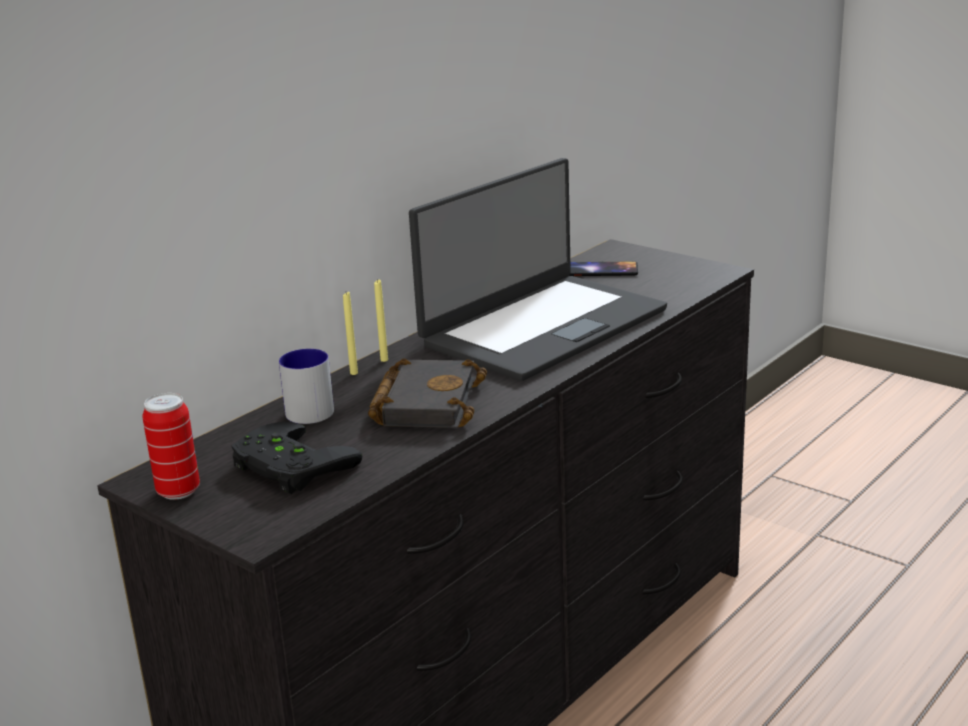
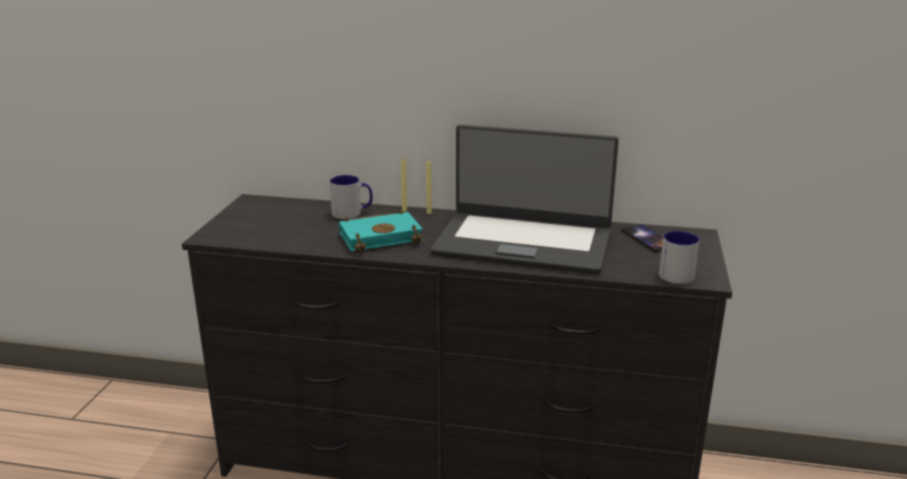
camera: 60 degrees right, 0 degrees up
(178, 491) = (243, 209): can -> none
(287, 467) = (280, 224): black game controller -> none
(425, 402) = (381, 236): black book -> turquoise book
(694, 278) = (676, 273): none -> mug

